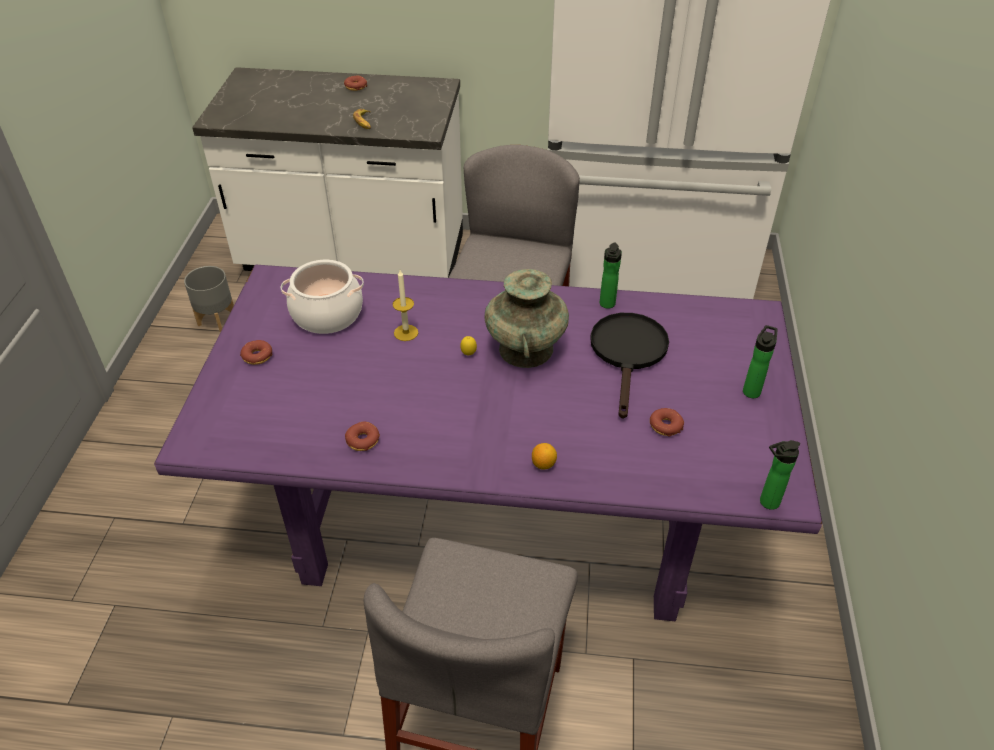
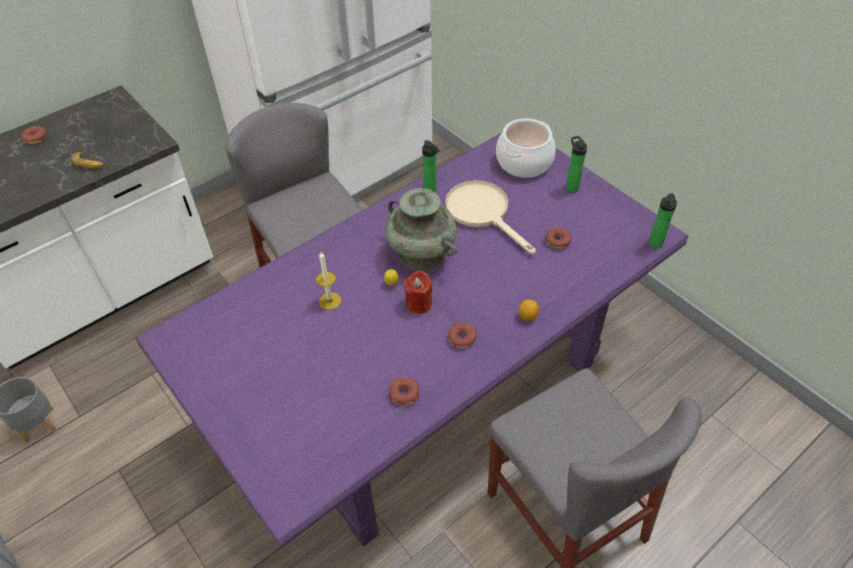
camera: 45 degrees left, 5 degrees up
(257, 356) = (244, 401): donut -> donut (462, 338)
(327, 314) = (253, 330): cooking pot -> cooking pot (524, 162)
(468, 384) = (418, 303): none -> red candle
(628, 354) = (483, 213): black frying pan -> beige frying pan

